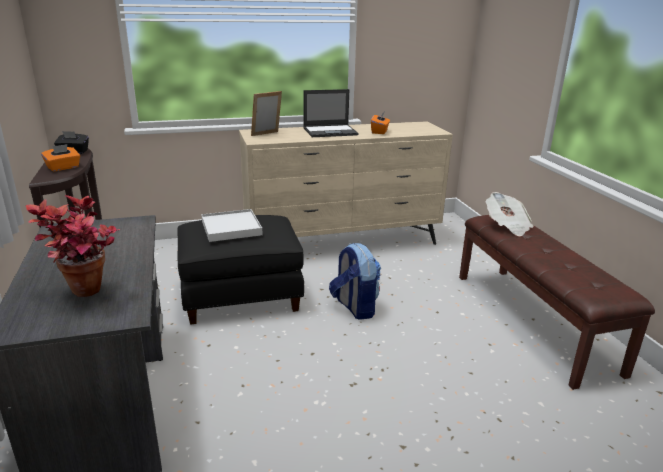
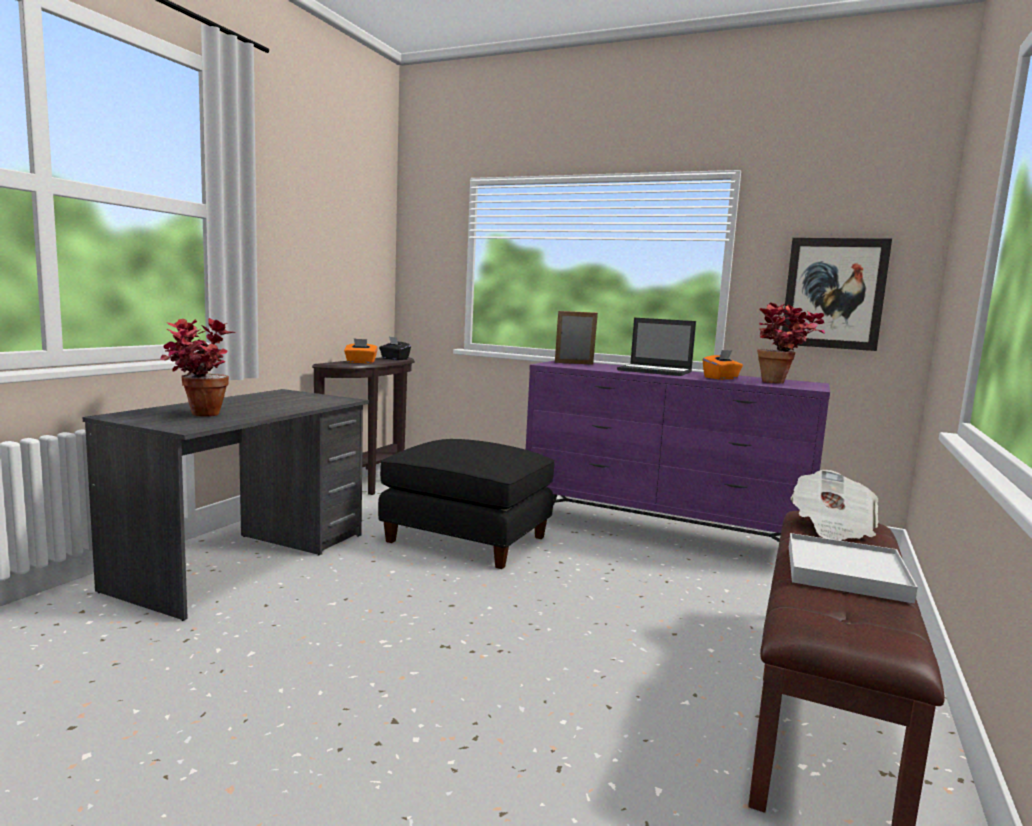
camera: 40 degrees right, 15 degrees down
(231, 228) = (461, 444): white tray -> white tray (845, 572)
(343, 243) = (661, 535): beige dresser -> purple dresser
(354, 307) = (570, 589): backpack -> none
(416, 130) = (782, 383): none -> potted plant
(419, 58) = (833, 293): none -> picture

